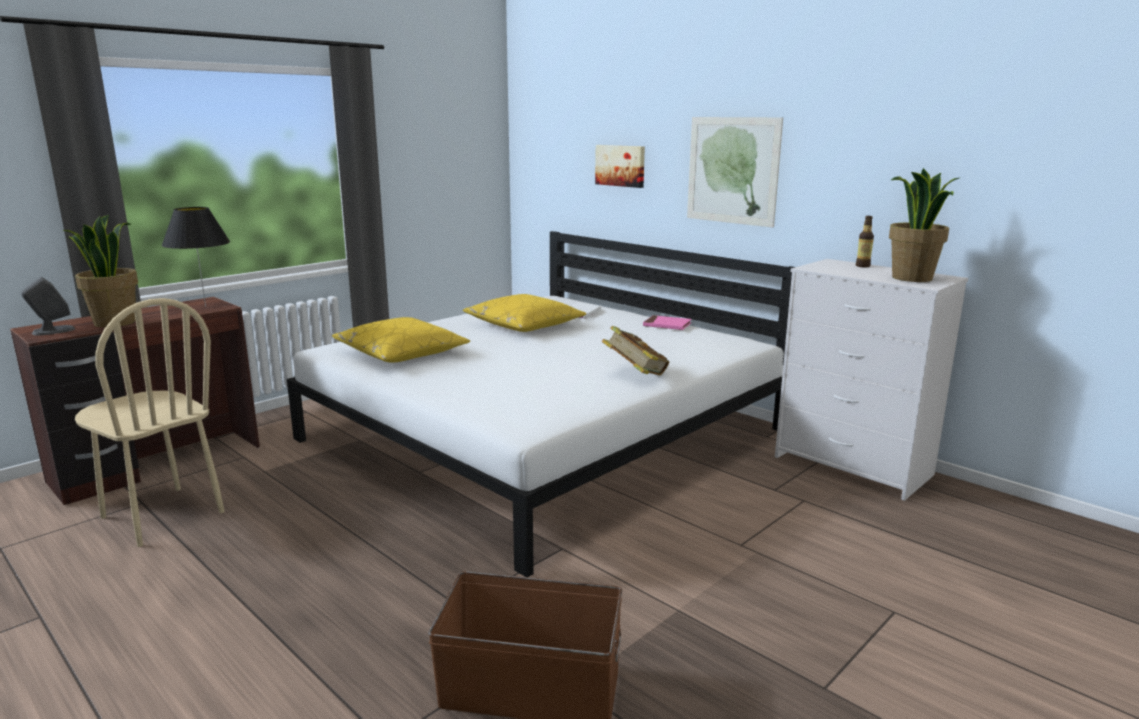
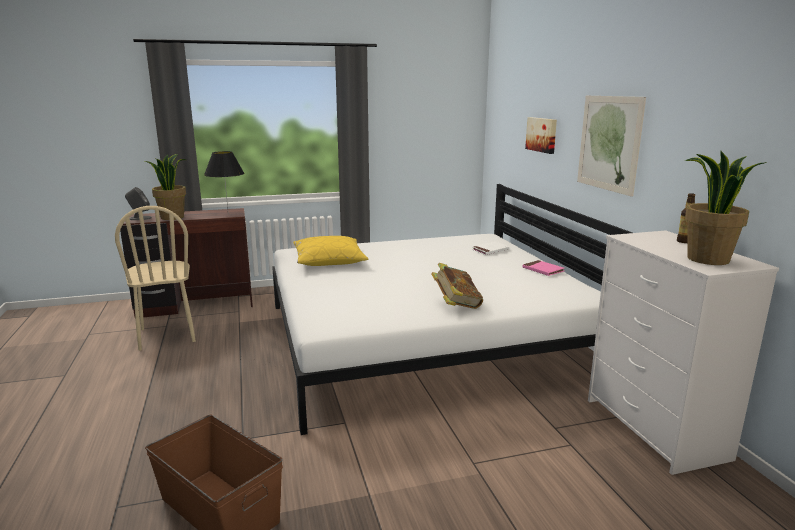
camera: 30 degrees right, 0 degrees up
(524, 325) = (436, 253): yellow pillow -> none

